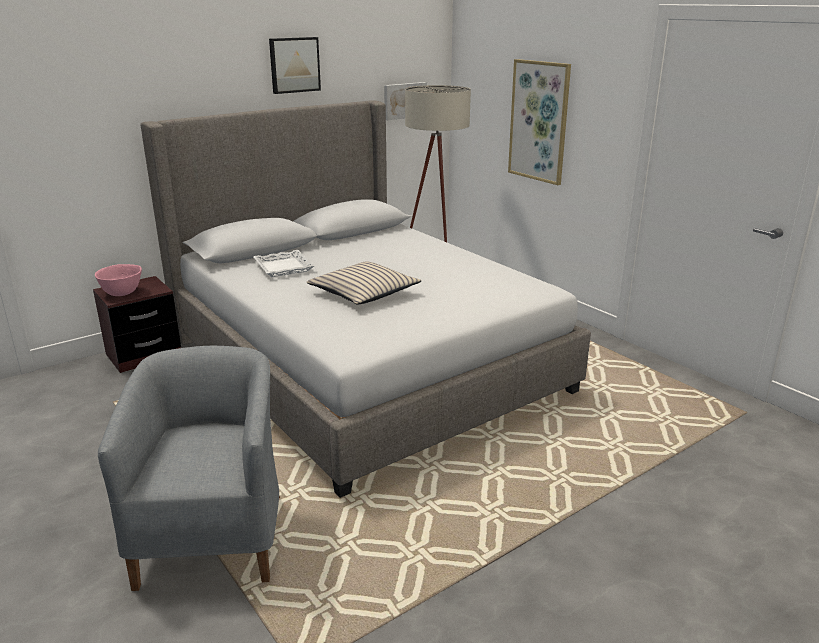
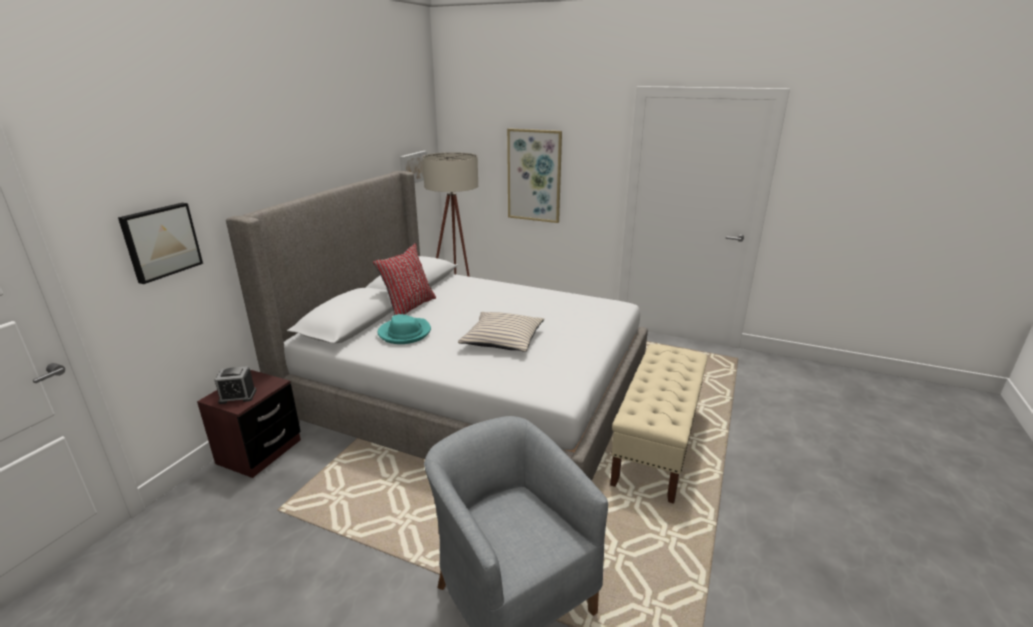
camera: 30 degrees left, 0 degrees up
(122, 293) = (237, 396): pink bowl -> alarm clock
(283, 267) = (404, 333): white tray -> turquoise hat
(294, 65) = (338, 145): picture -> picture (160, 241)
(319, 247) = (408, 307): none -> red pillow
(513, 467) = (657, 444): none -> beige bench

